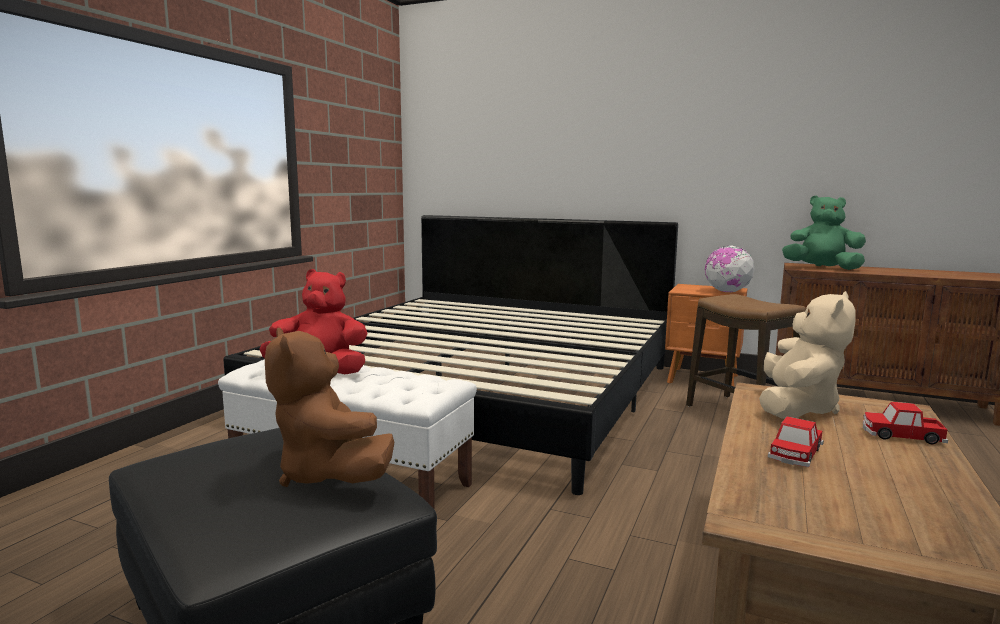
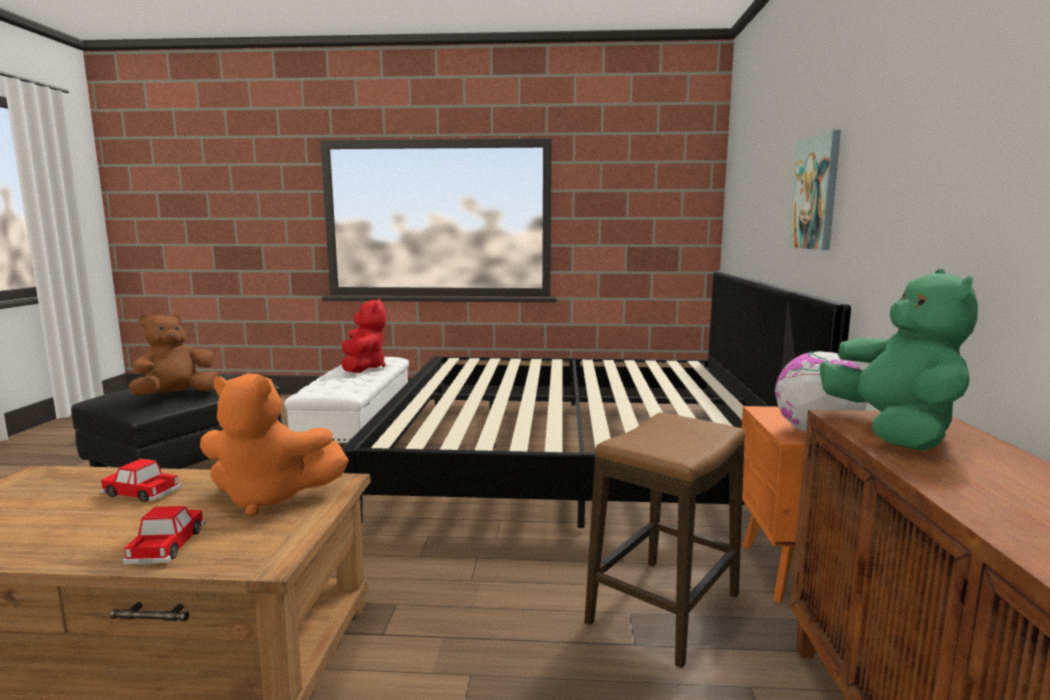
camera: 70 degrees right, 0 degrees up
(610, 154) = (816, 193): none -> picture
(796, 408) = (270, 498): beige plush toy -> orange plush toy

